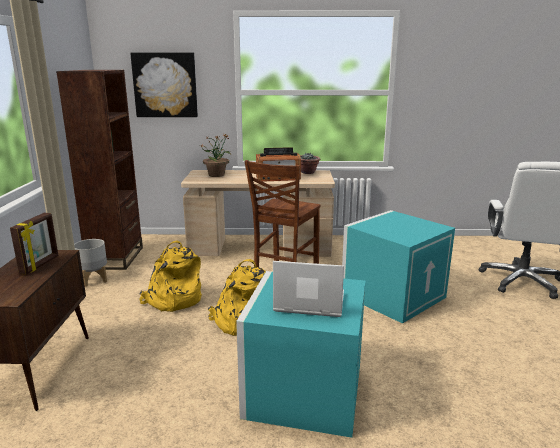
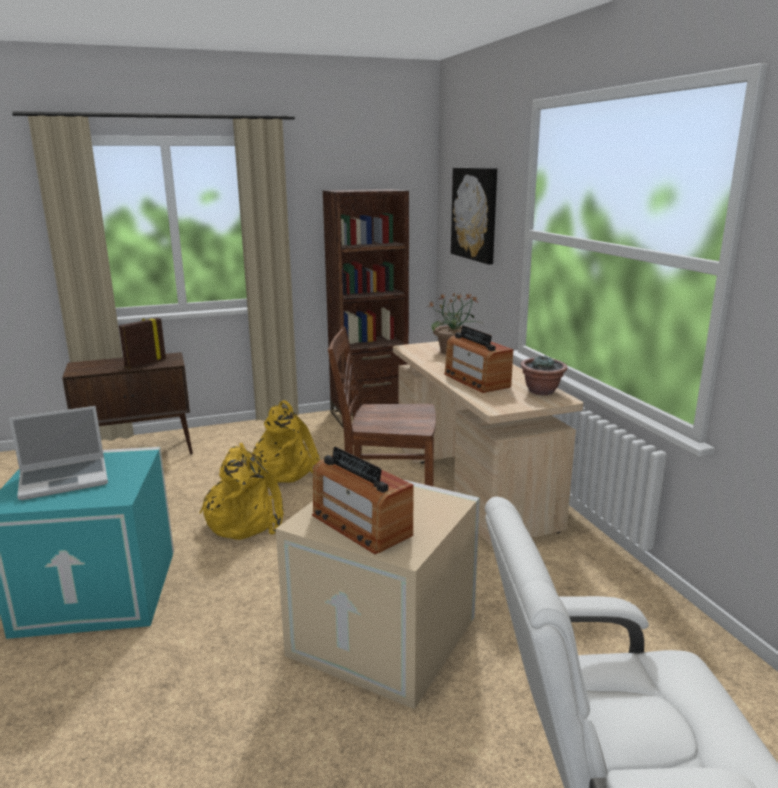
camera: 70 degrees right, 0 degrees up
(40, 265) = (145, 363): picture frame -> picture frame turned 135 degrees clockwise
(93, 280) = (308, 422): grey planter -> none
(308, 303) = (65, 479): laptop -> laptop turned 75 degrees clockwise
(392, 295) = (386, 635): turquoise storage box -> beige storage box
(411, 231) = (360, 525): none -> radio

